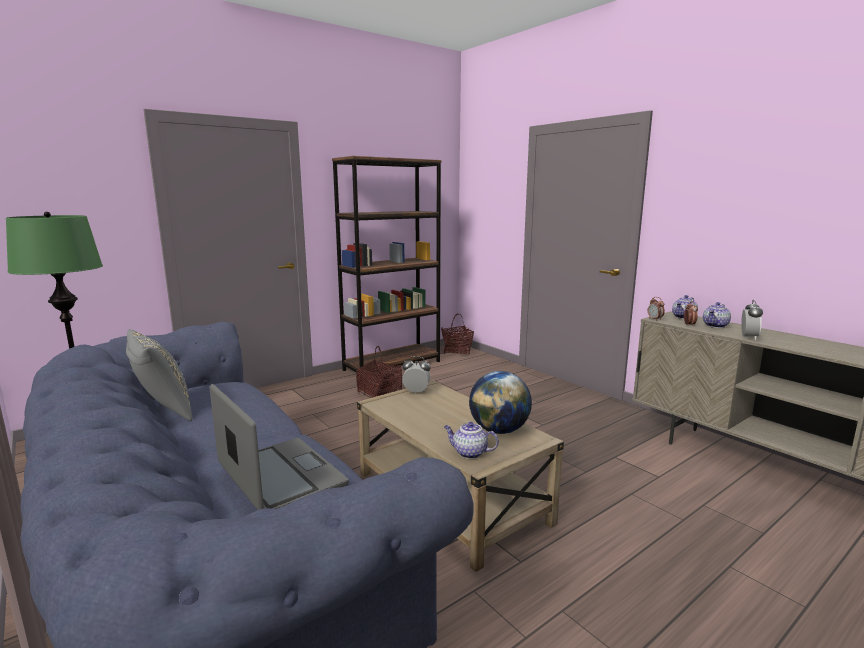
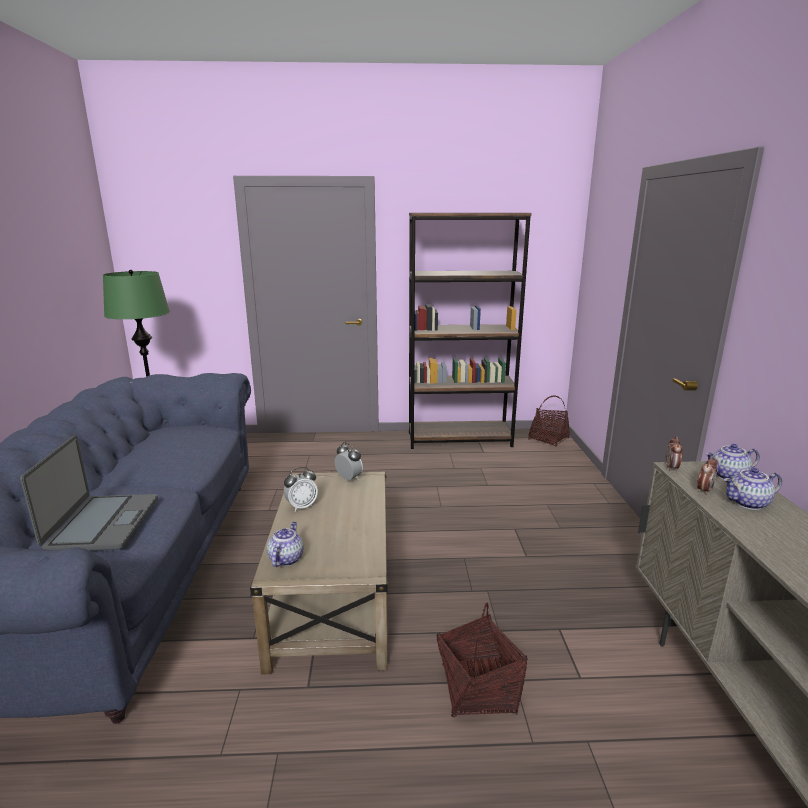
camera: 35 degrees right, 5 degrees up
(163, 412) = (140, 442): grey pillow -> none
(379, 393) = (409, 467): basket -> basket (478, 690)
(469, 453) = (286, 558): teapot -> teapot turned 45 degrees clockwise
(499, 430) = (349, 546): globe -> none
(748, 337) = (757, 538): alarm clock -> alarm clock (301, 506)

